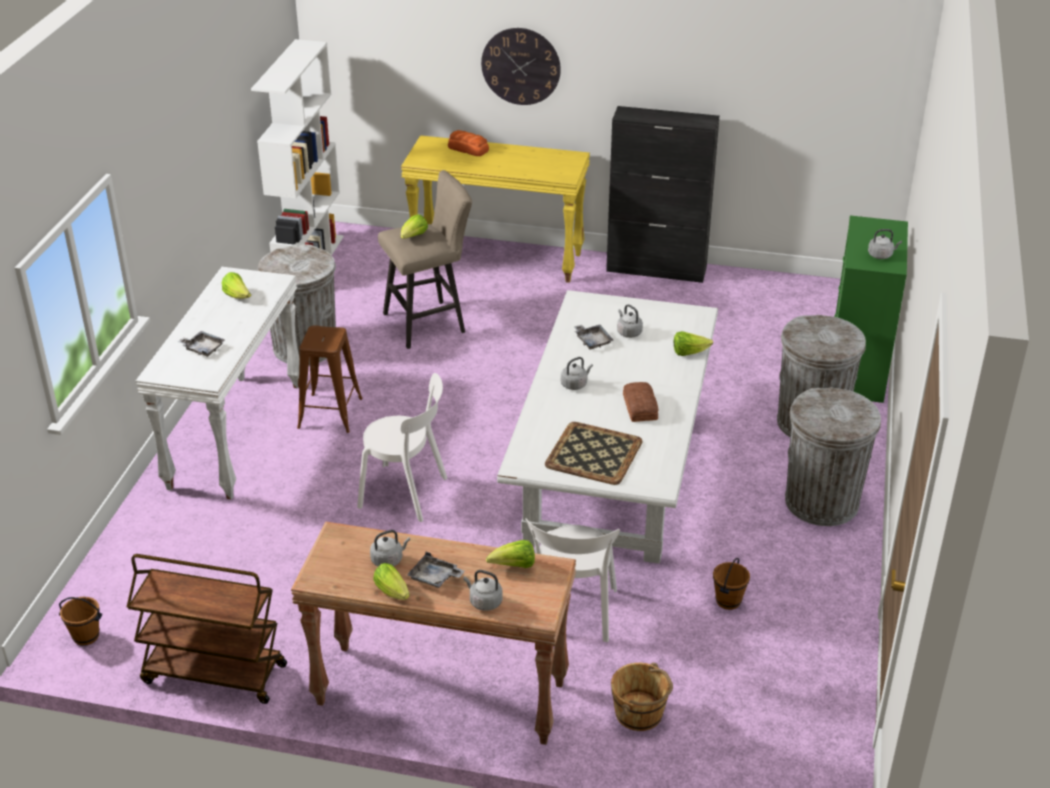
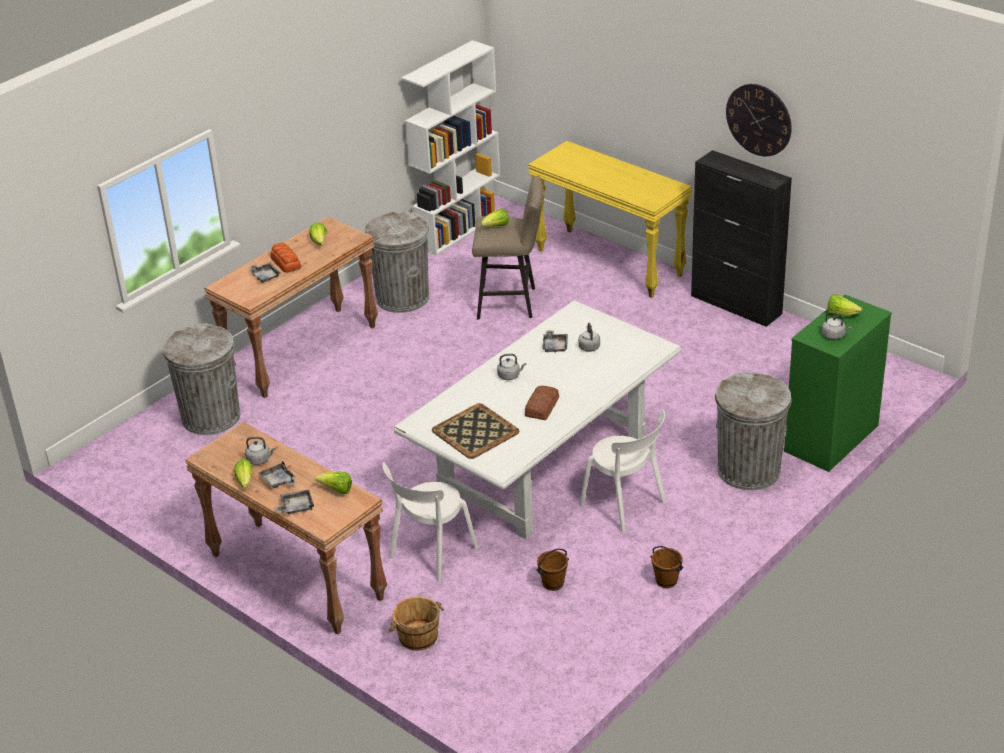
camera: 30 degrees right, 0 degrees up
(86, 637) = (106, 462): brown bucket -> brown bucket (666, 581)
(213, 674) = (164, 513): brown cart -> none
(235, 435) = (302, 351): white console table -> brown console table
(330, 413) = (380, 354): brown stool -> none
(407, 493) = (387, 430): white chair -> white chair (625, 505)
(468, 149) = (593, 161): bread -> bread (285, 262)
(484, 601) = (296, 507): grey kettle -> grey tray
(521, 66) = (642, 98): wall clock -> wall clock (759, 119)
(689, 352) = (621, 375): lettuce -> lettuce (841, 314)
(822, 502) = (697, 535): grey trash can -> grey trash can (211, 417)

